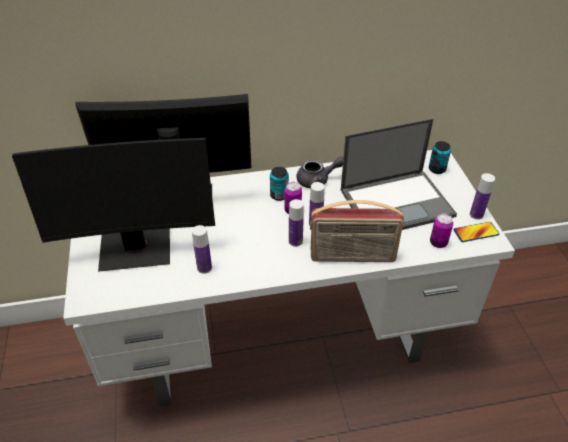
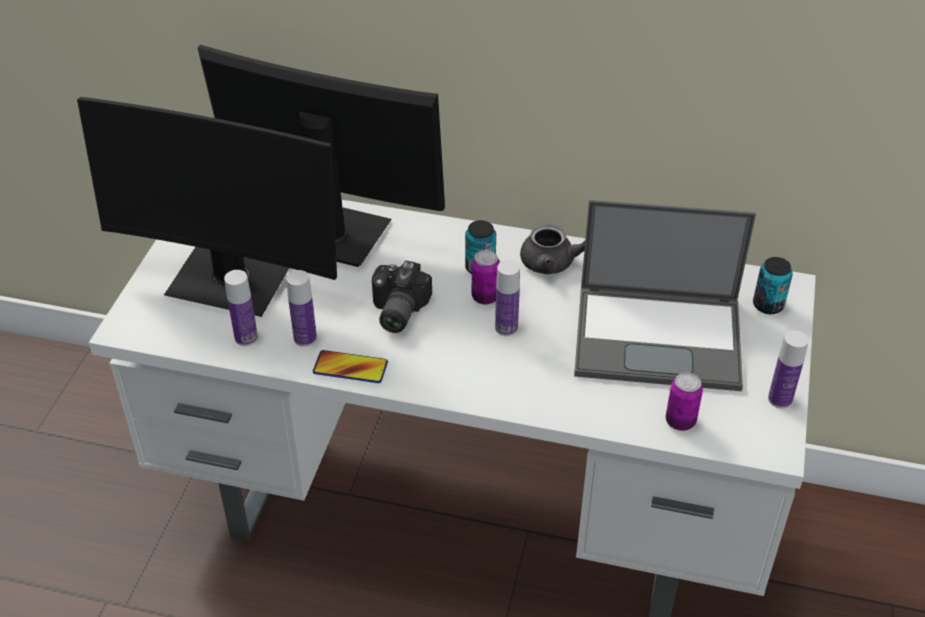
camera: 25 degrees right, 0 degrees up
(247, 234) = (395, 311): none -> camera
(295, 241) = (458, 344): bottle -> bottle (246, 338)
(352, 257) = (528, 396): radio -> none
(476, 232) = (756, 427): phone -> phone (350, 368)

